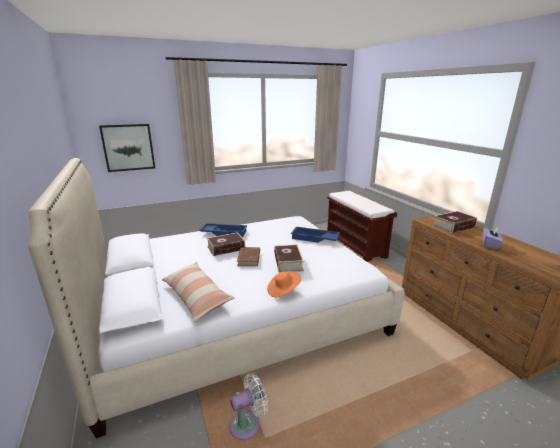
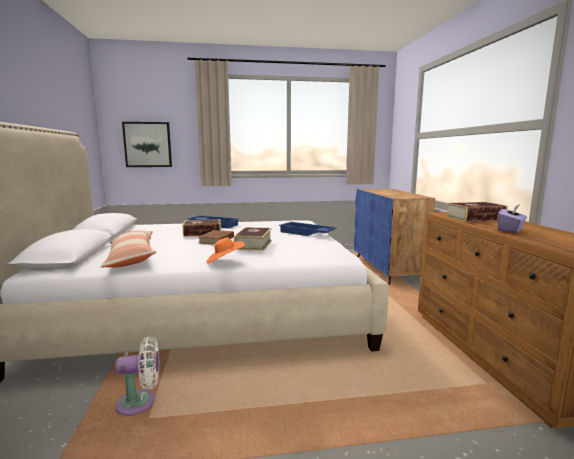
camera: 15 degrees right, 10 degrees down
(356, 246) = (387, 269): brown bench -> blue cabinet

